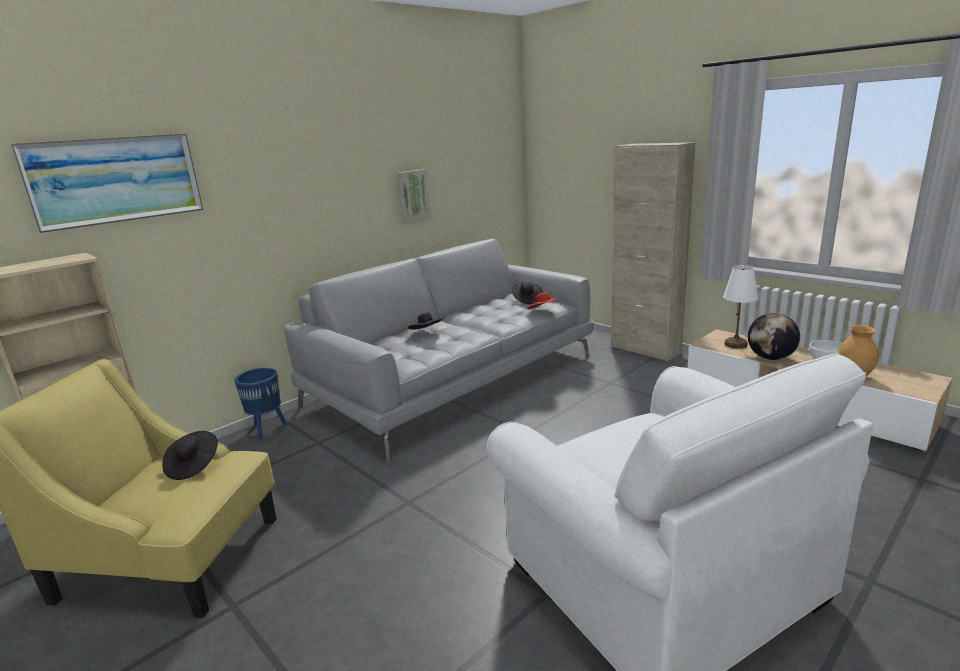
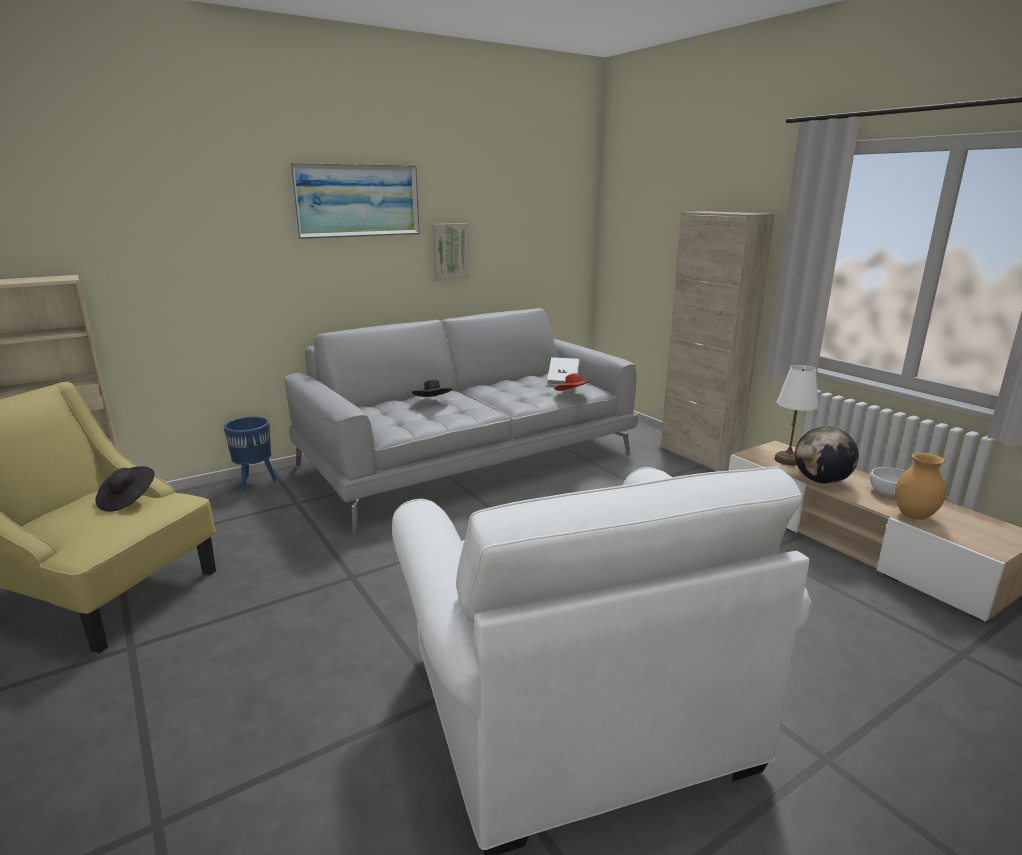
camera: 10 degrees right, 0 degrees up
(115, 180) = (115, 204): picture -> picture (357, 200)
(527, 300) = (563, 381): black hat -> white book

